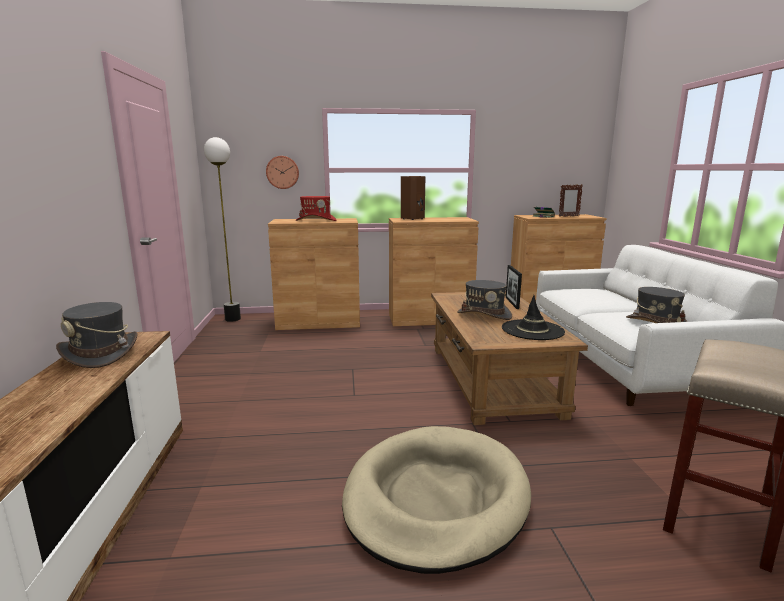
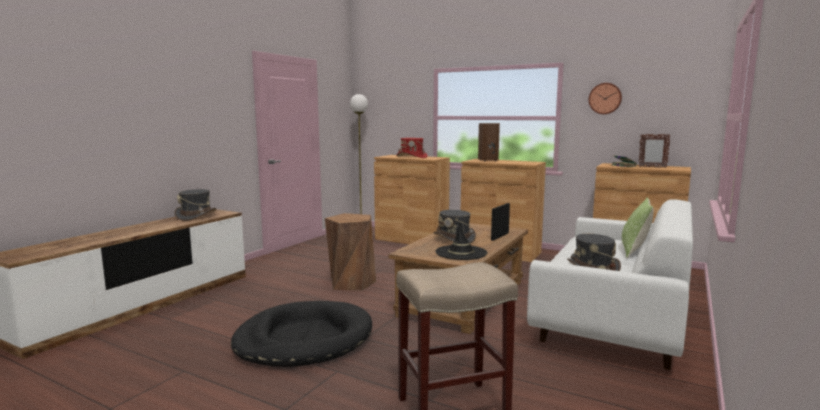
camera: 35 degrees right, 5 degrees down
(282, 172) = (404, 119): wall clock -> wall clock (605, 98)
(350, 396) = (351, 283): none -> brown stool
(436, 499) = (304, 339): beige dog bed -> black dog bed
(625, 297) = (634, 251): none -> pillow

